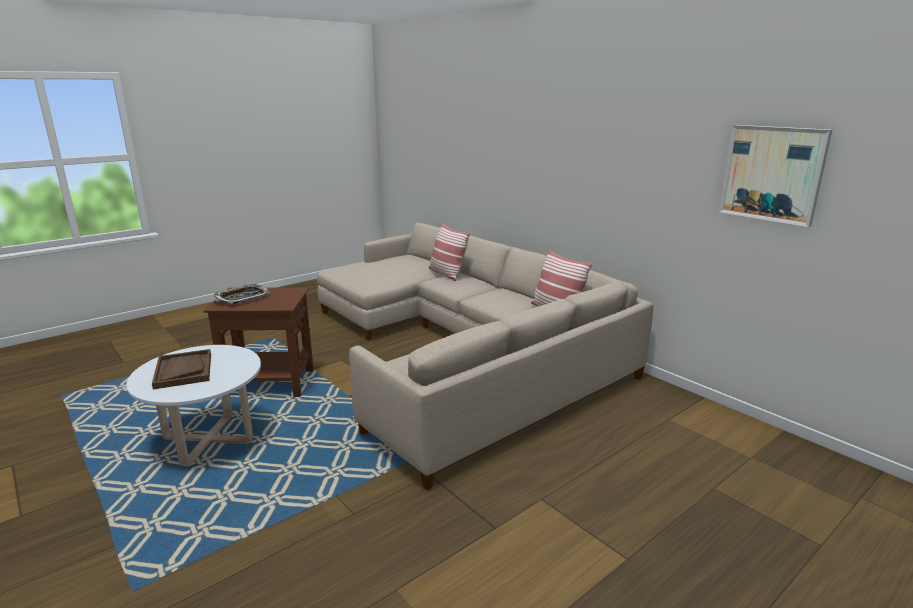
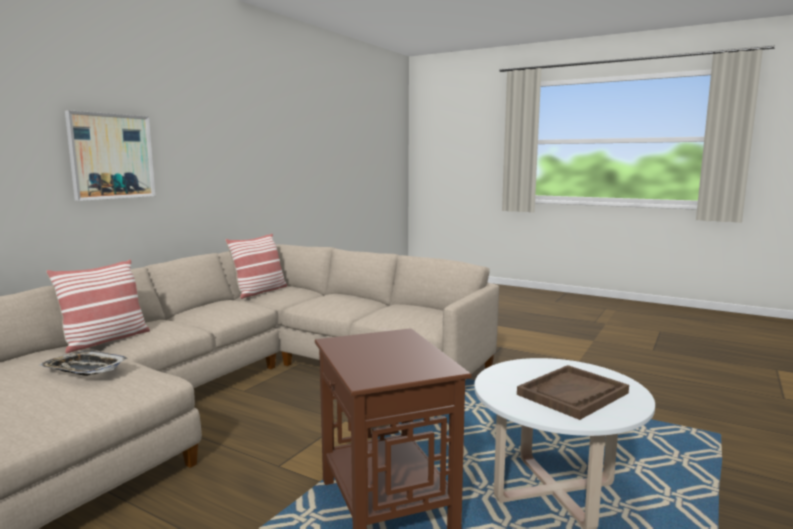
camera: 110 degrees left, 10 degrees down
(242, 297) = (396, 363): tray -> tray (84, 369)
(772, 174) = (309, 145): picture -> picture (111, 156)

